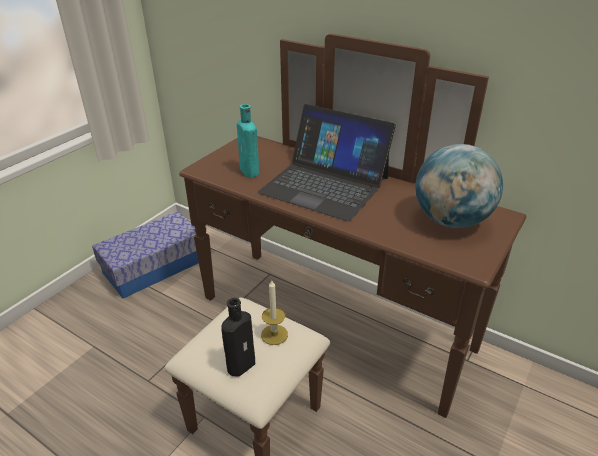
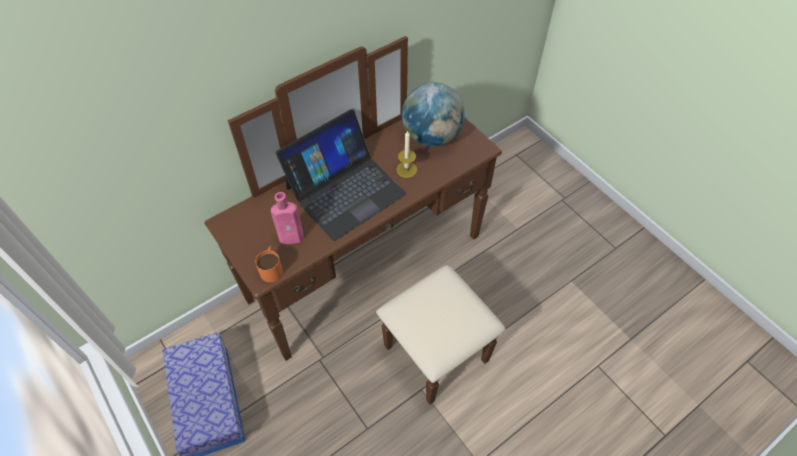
camera: 70 degrees left, 20 degrees up
(211, 170) = (271, 267): none -> orange mug
(243, 364) = (459, 322): black bottle -> none
(250, 172) = (293, 237): turquoise bottle -> pink bottle
(274, 334) = (438, 295): candle -> candle (406, 169)

